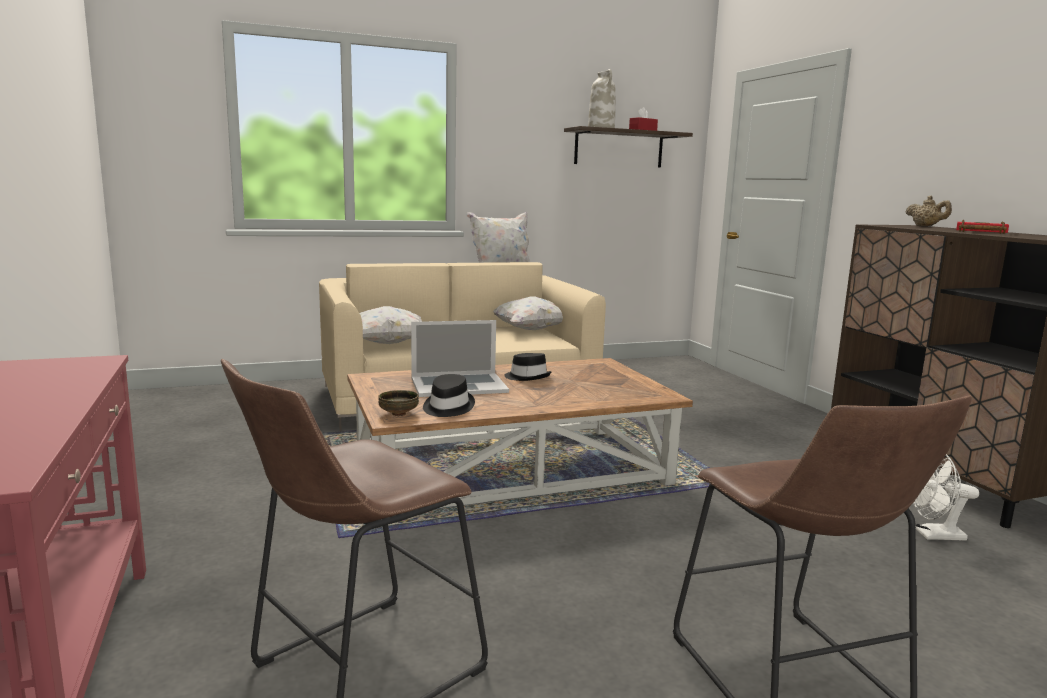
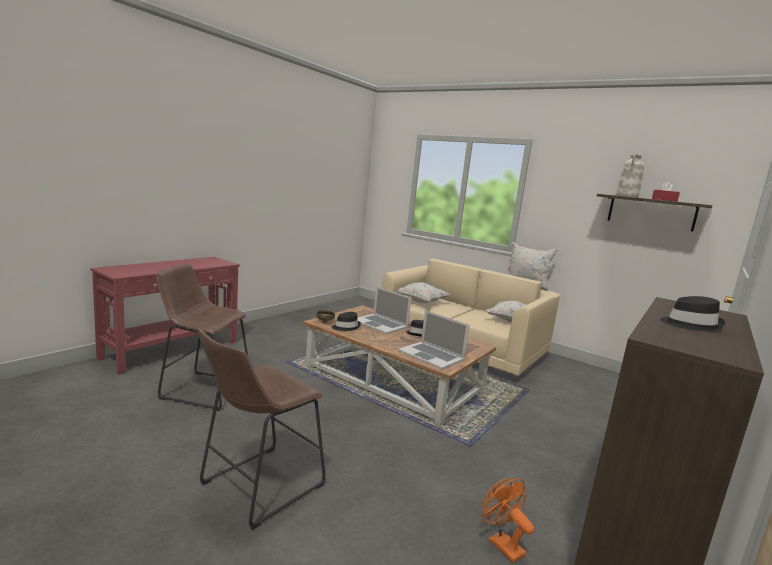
camera: 55 degrees right, 0 degrees up
(617, 391) = (431, 355): none -> laptop
(926, 226) = (721, 315): beige teapot -> none
(933, 535) = (501, 544): white fan -> orange fan
(979, 232) = (689, 324): red book -> black hat

